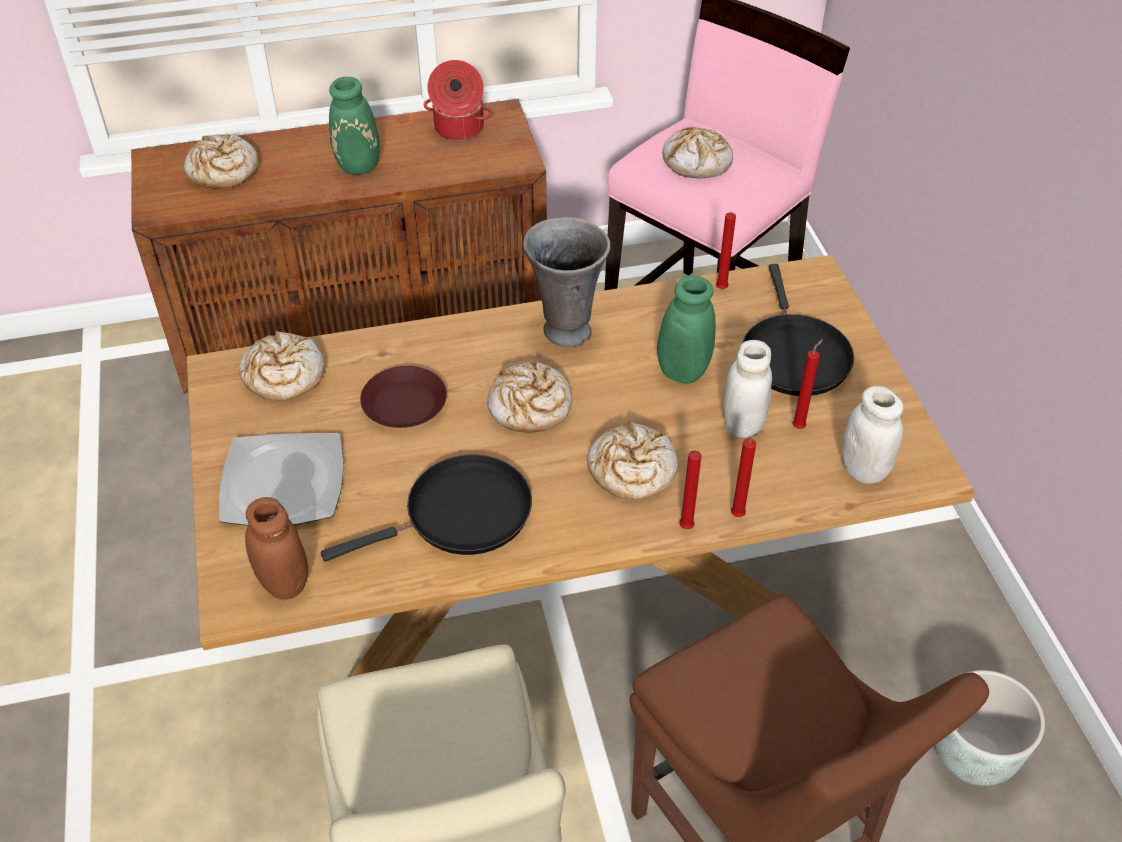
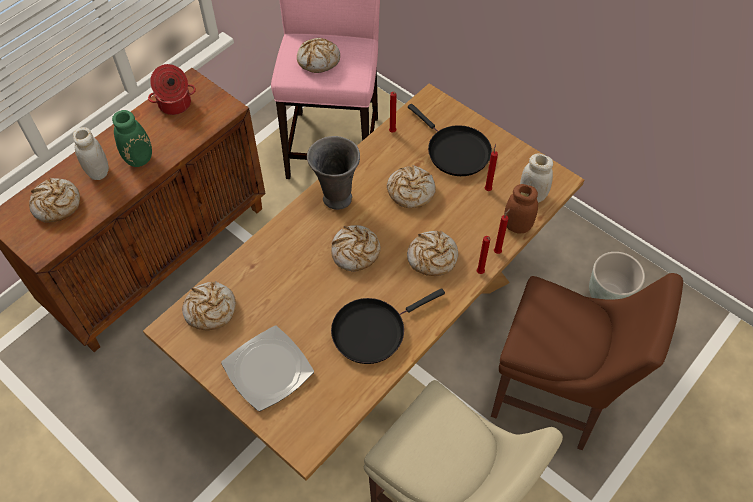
camera: 35 degrees left, 10 degrees up
(284, 583) = (319, 420): brown jar -> brown jar (517, 226)
(405, 403) = (290, 287): brown plate -> none
(461, 515) = (372, 330): black frying pan -> black frying pan turned 150 degrees counterclockwise
(678, 372) = (410, 191): green vase -> bread
(742, 424) = (462, 202): white jar -> white jar (98, 172)

